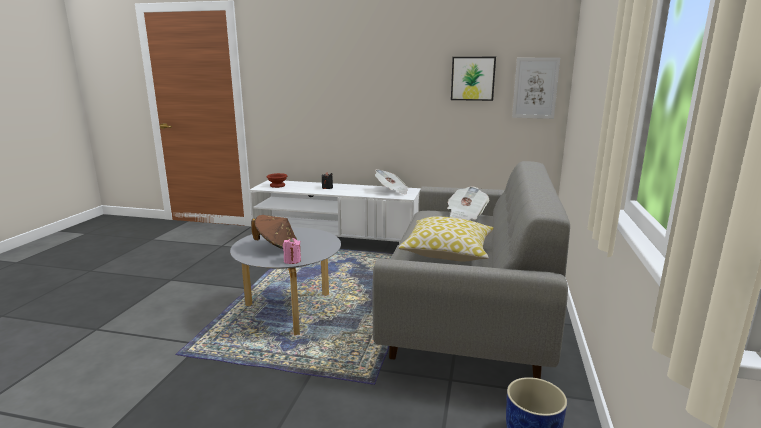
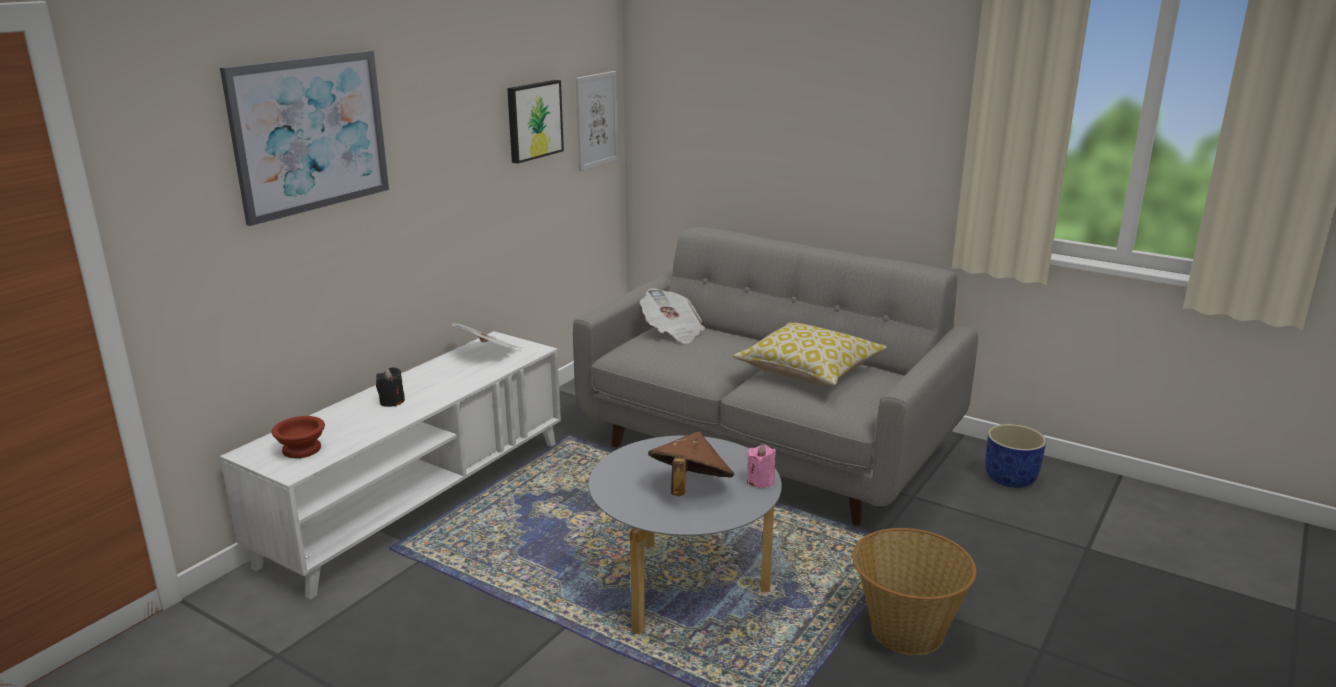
camera: 70 degrees left, 5 degrees up
(268, 391) = (905, 630): none -> basket
(325, 61) = (310, 134): none -> picture

